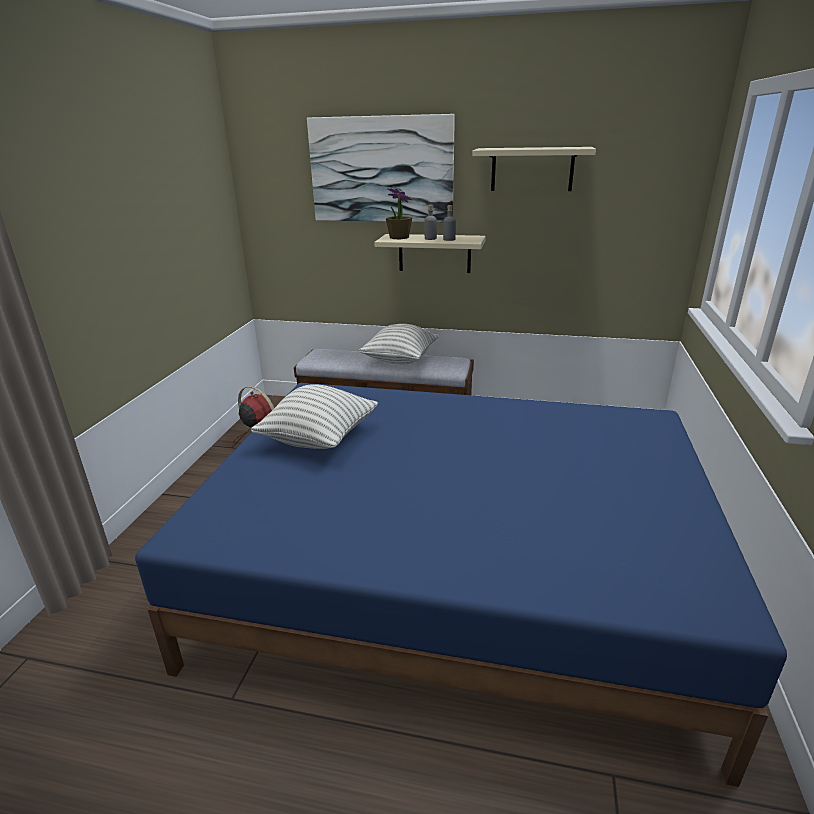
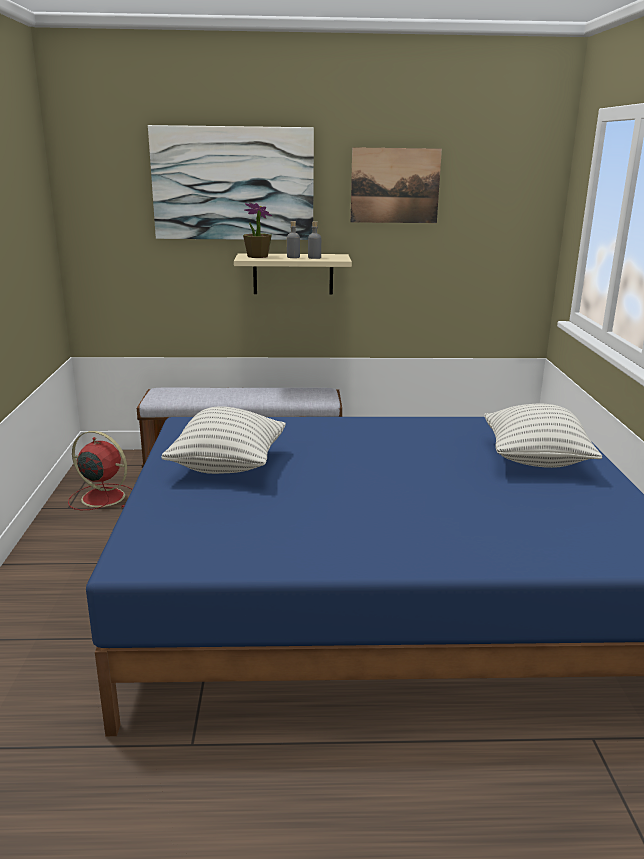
camera: 15 degrees left, 5 degrees down
(400, 360) = (260, 393): pillow -> pillow (535, 460)
(532, 169) = (395, 186): beige shelf -> picture

